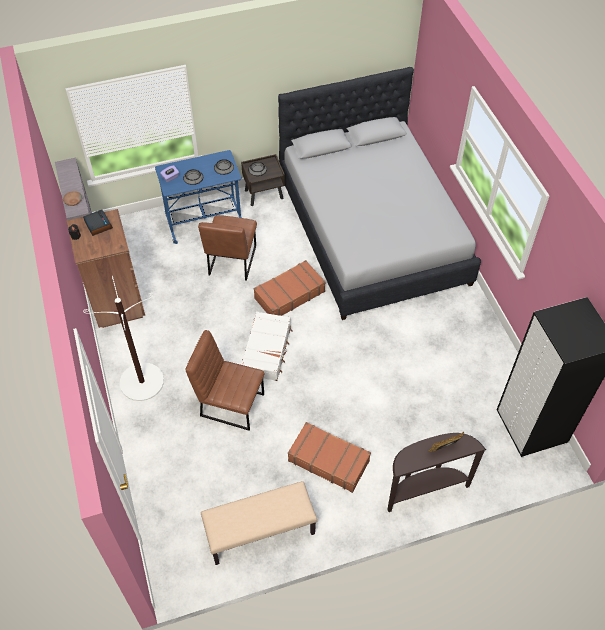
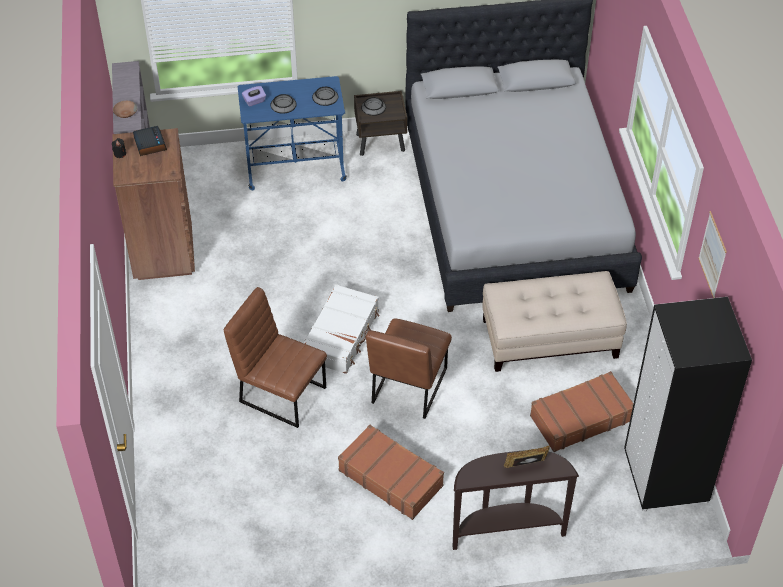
camera: 10 degrees right, 5 degrees down
(141, 381) = (174, 351): white clothes rack -> none
(231, 261) = (320, 221): brown chair -> brown chair (408, 387)
(260, 532) = (285, 548): beige bench -> none
(289, 295) = (385, 272): brown suitcase -> brown suitcase (580, 418)
(421, 329) = (550, 337): none -> beige ottoman
(564, 263) = (712, 255): none -> picture

